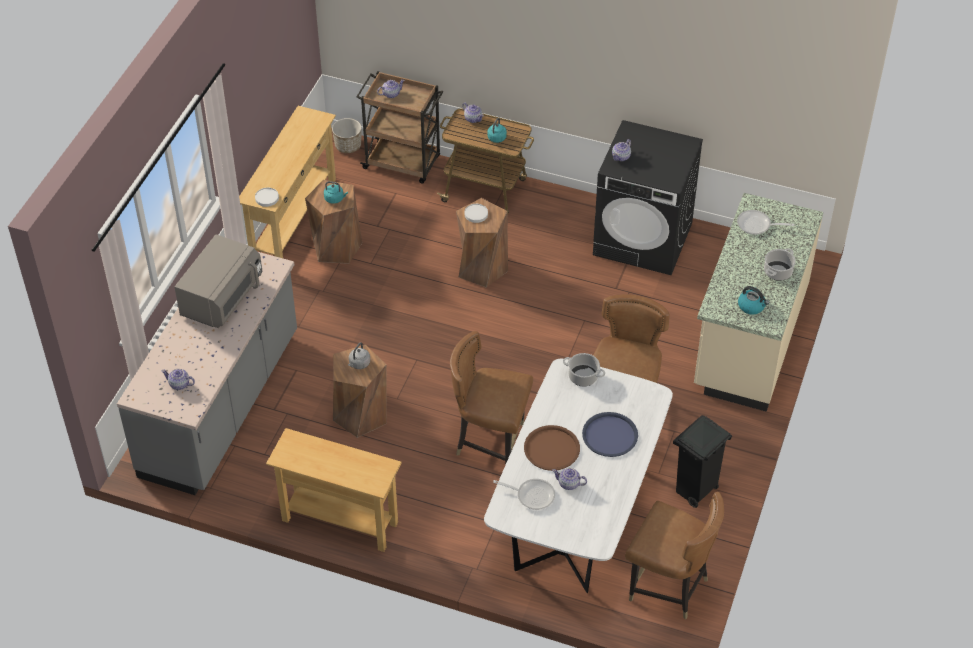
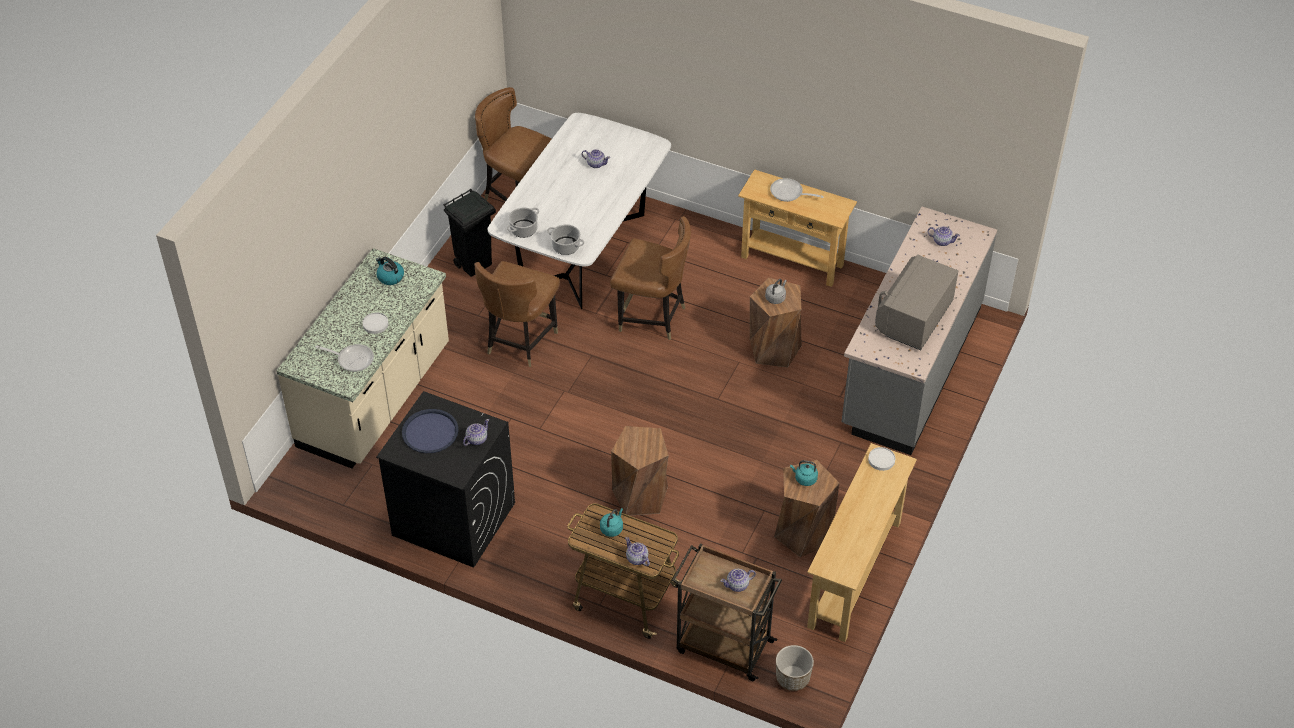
camera: 175 degrees left, 0 degrees up
(476, 214) = (646, 448): white plate -> white plate (375, 324)
(532, 495) = (628, 157): frying pan -> frying pan (789, 193)
(551, 448) = (606, 190): brown tray -> none
(610, 435) = (552, 197): blue tray -> blue tray (430, 432)
(777, 272) = (351, 308): cooking pot -> cooking pot (524, 229)

